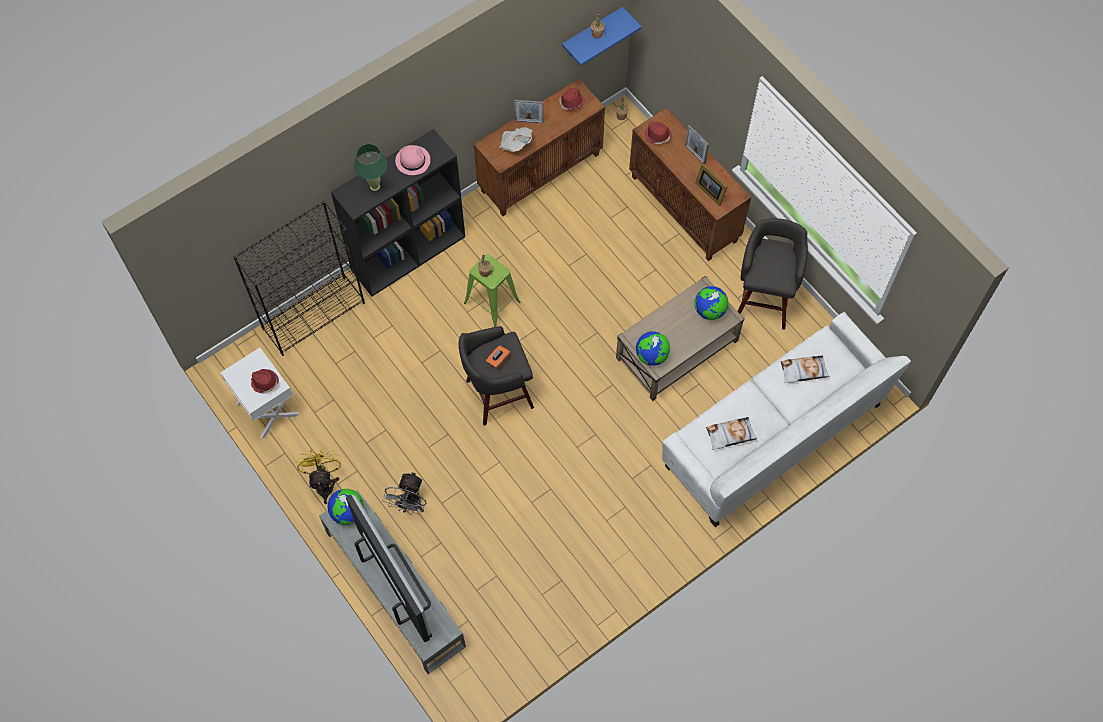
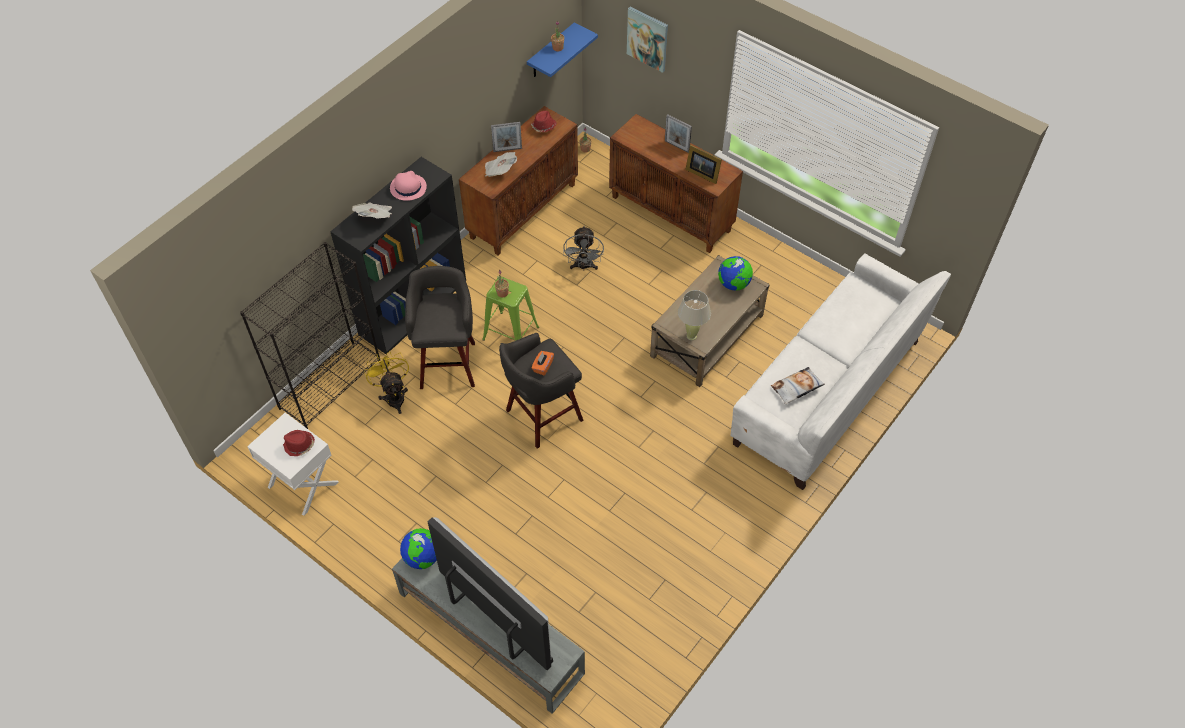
camera: 15 degrees left, 10 degrees down
(324, 482) = (384, 543): yellow fan -> yellow fan (394, 396)
(375, 186) = (375, 217): green table lamp -> newspaper
(410, 505) = (482, 544): grey fan -> grey fan (583, 266)
(651, 356) = (691, 336): globe -> beige table lamp
(657, 136) = (635, 138): red hat -> none
(686, 46) = (647, 38): none -> picture
(763, 300) = (774, 275): grey stool -> grey stool (448, 363)
(803, 371) = (845, 315): pillow -> none

